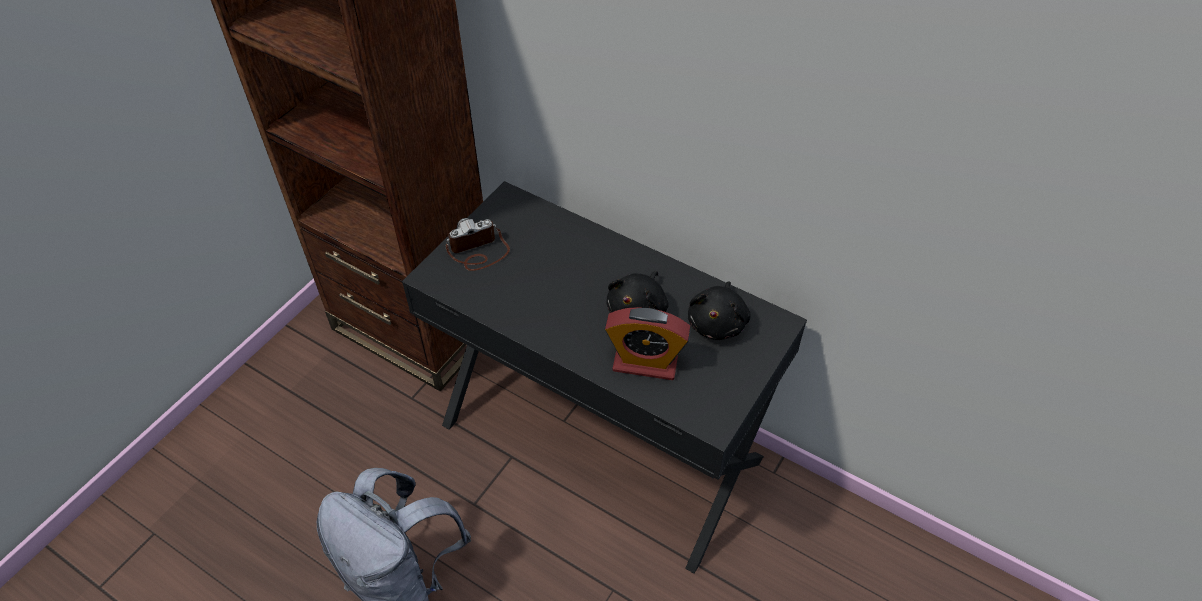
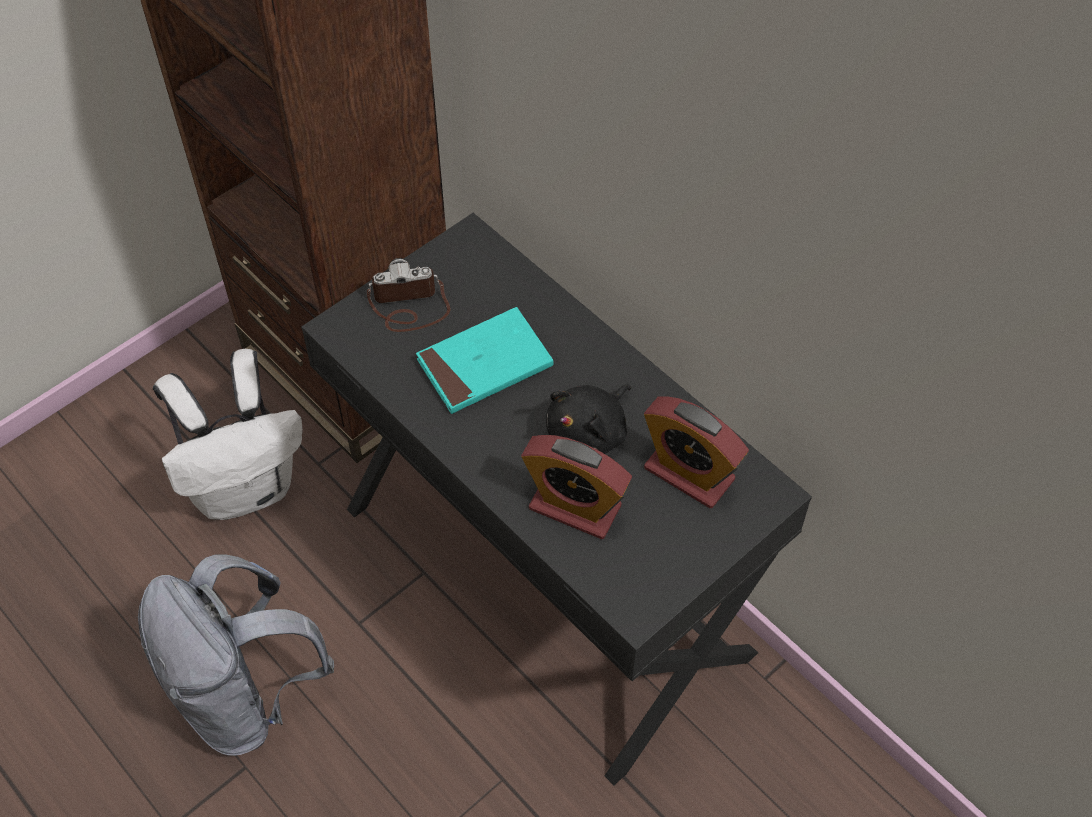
camera: 15 degrees right, 5 degrees up
(361, 426) = (246, 487): none -> white backpack
(547, 279) = (485, 364): none -> turquoise book
(717, 322) = (689, 474): black plush toy -> alarm clock

